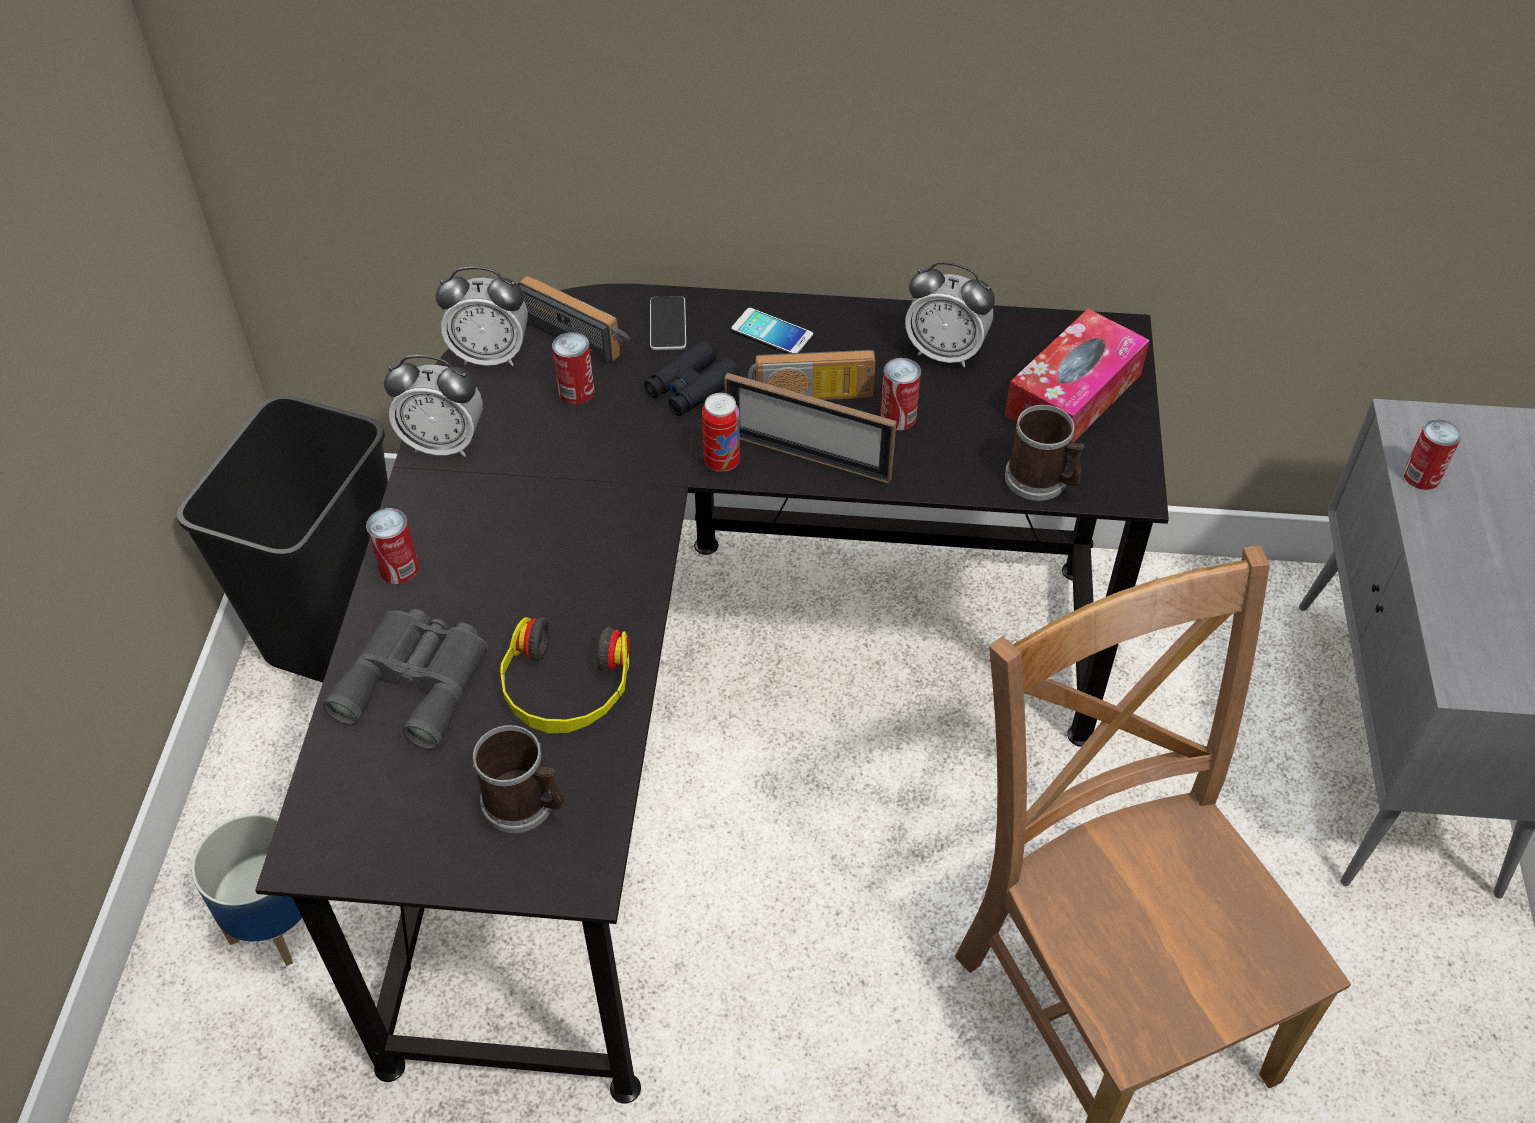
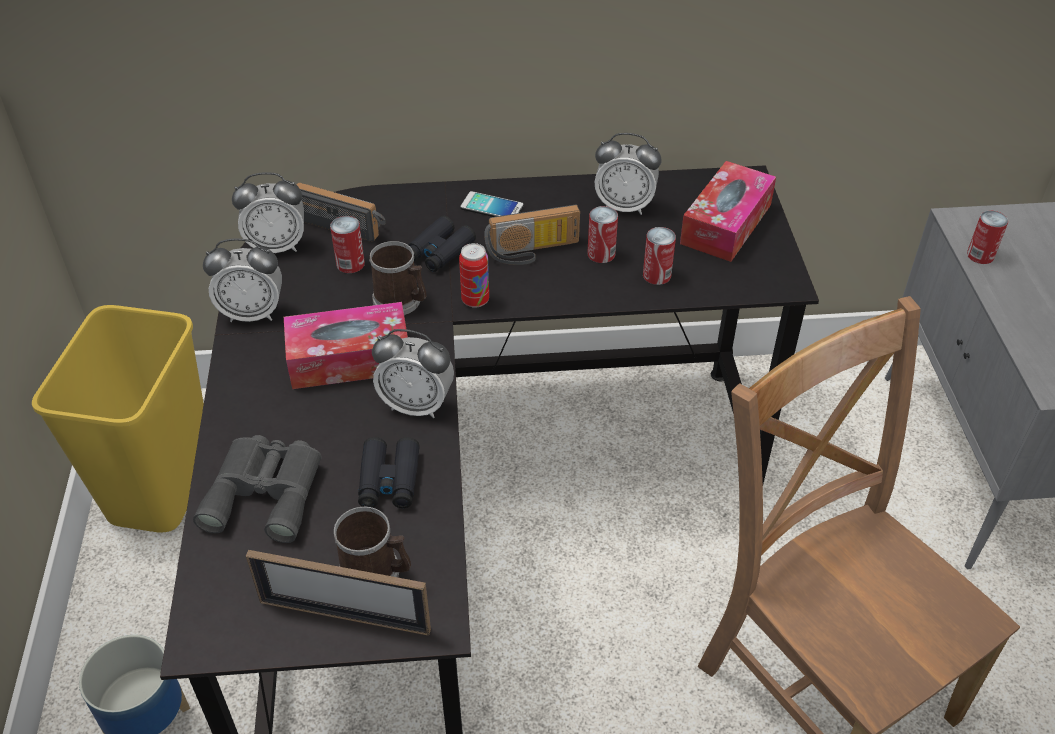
camera: 10 degrees left, 5 degrees down
(334, 624) = (161, 487): black trash can -> yellow trash can
(399, 568) = (234, 409): can -> can (656, 275)
(550, 521) = (350, 359): none -> tissue box
(565, 688) = (389, 480): headphones -> black binoculars
(618, 594) = (416, 405): none -> alarm clock
(668, 324) = (411, 210): phone -> none
(807, 456) = (540, 289): picture frame -> picture frame (344, 615)
(1042, 481) = (719, 285): mug -> mug (401, 302)

